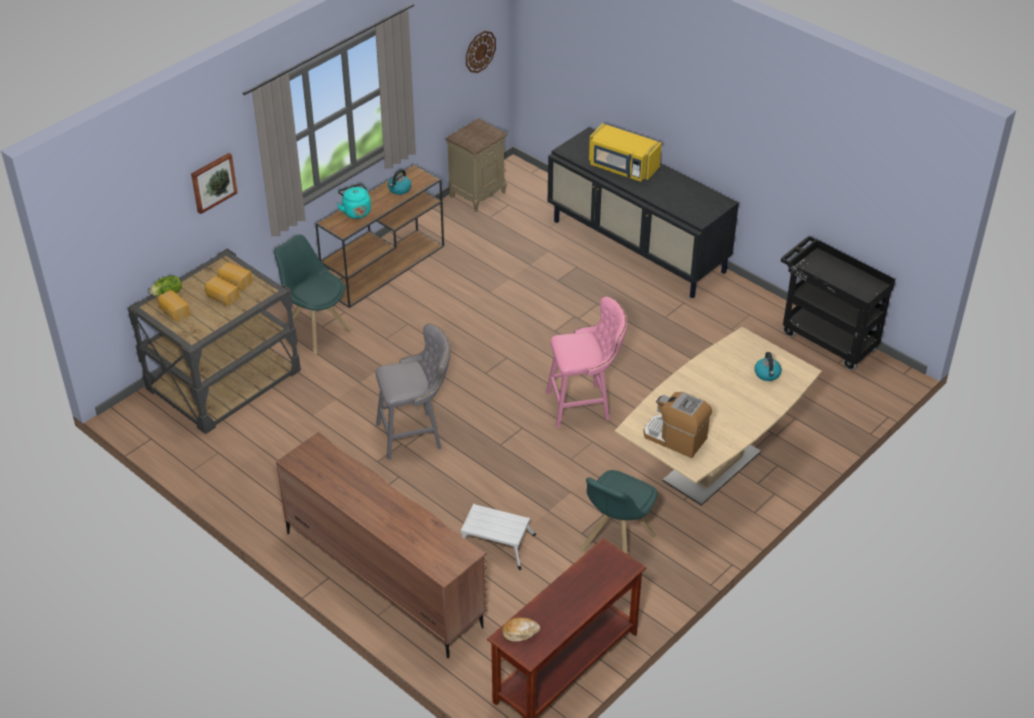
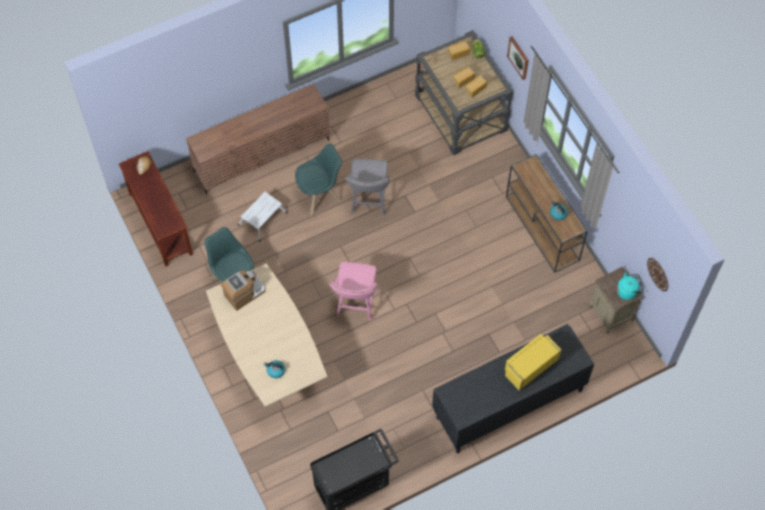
camera: 110 degrees right, 20 degrees up
(316, 331) = (489, 172): turquoise chair -> turquoise chair (320, 196)
(355, 211) = (541, 180): turquoise kettle -> turquoise kettle (628, 291)

